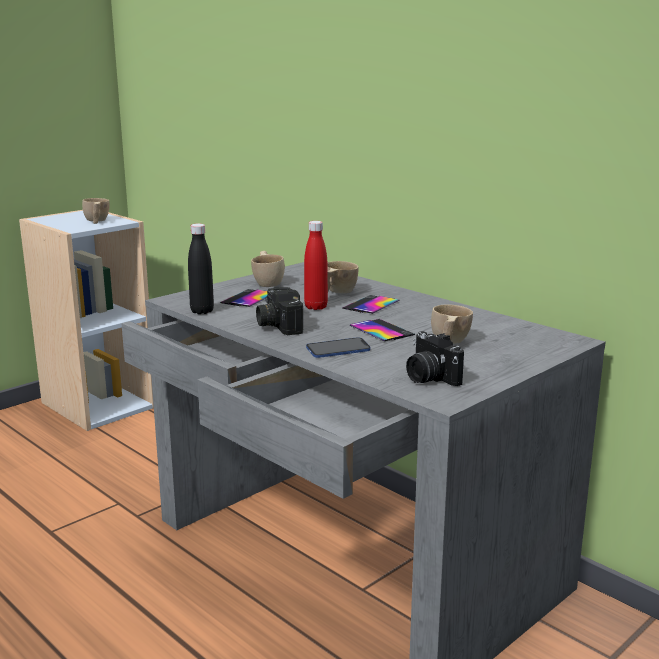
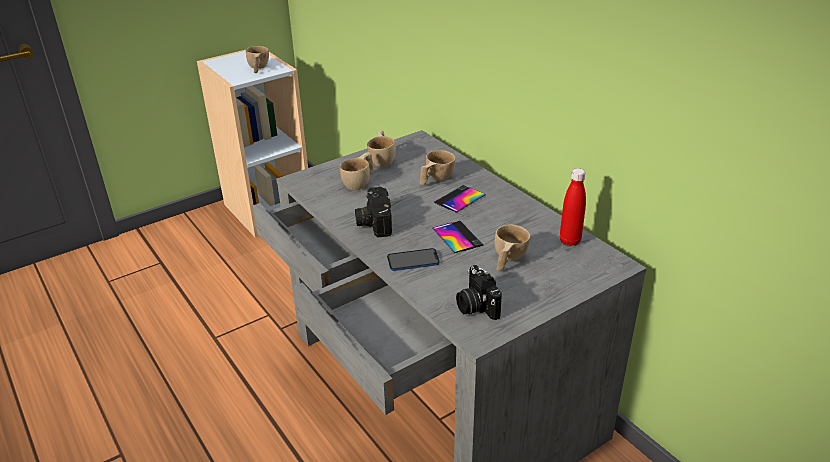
camera: 10 degrees right, 15 degrees up
(202, 311) = (317, 198): black bottle -> none
(248, 298) = (360, 182): phone -> beige cup
(316, 307) = (412, 199): red bottle -> red bottle (570, 241)

